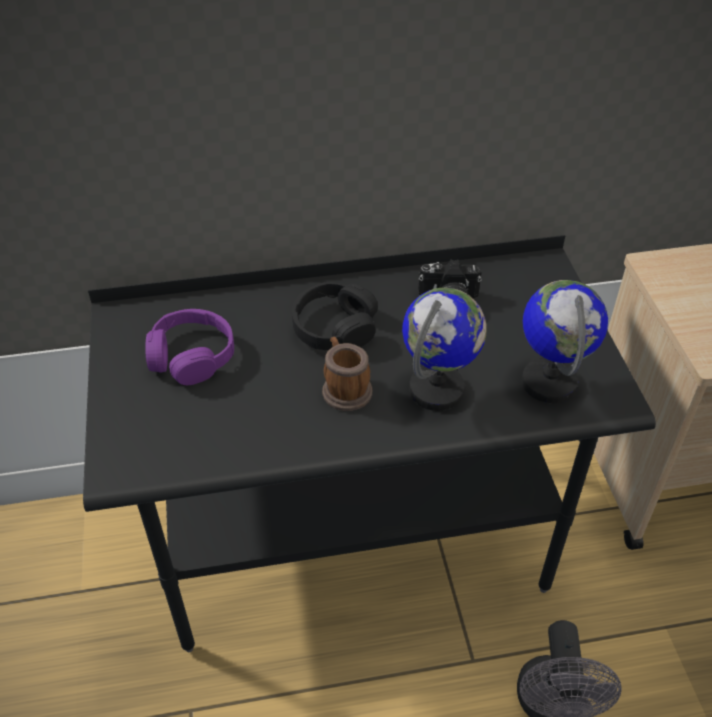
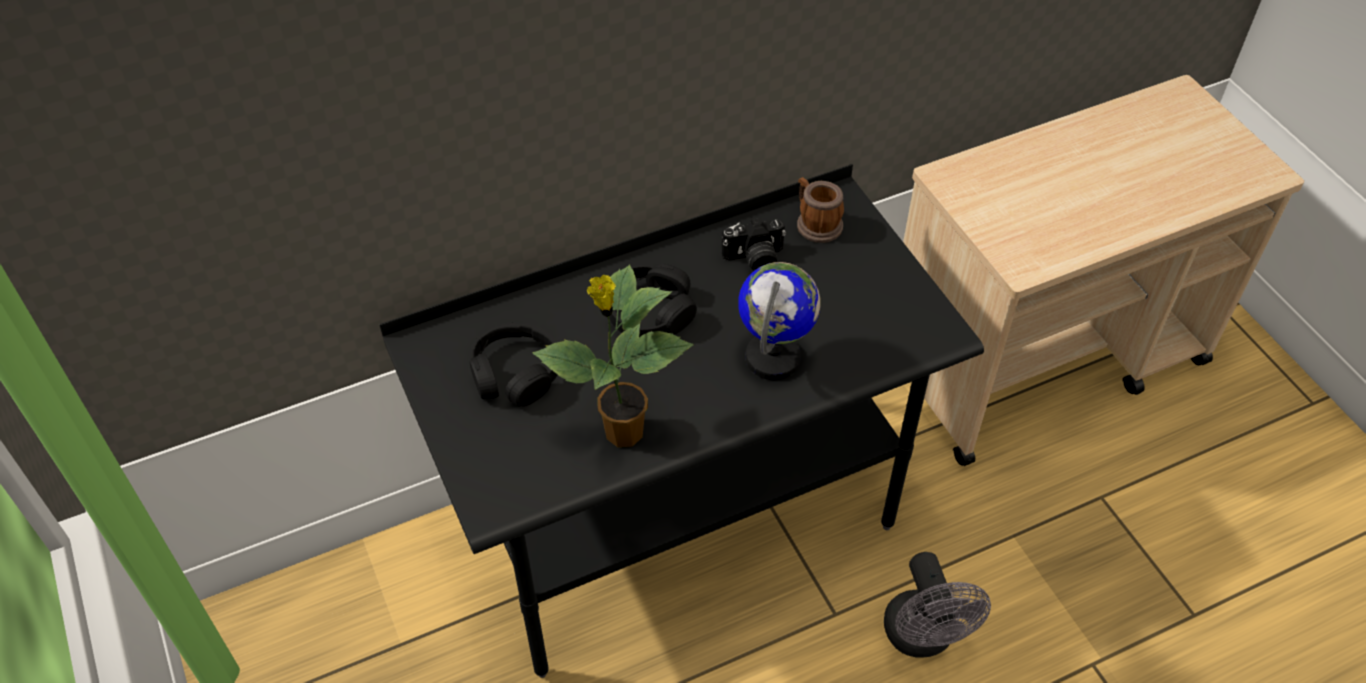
camera: 15 degrees left, 5 degrees up
(191, 356) = (516, 374): purple headphones -> black headphones
(266, 429) = (621, 434): none -> potted plant
(344, 388) = (683, 375): mug -> mug (815, 223)
(549, 382) = (877, 327): globe -> none

